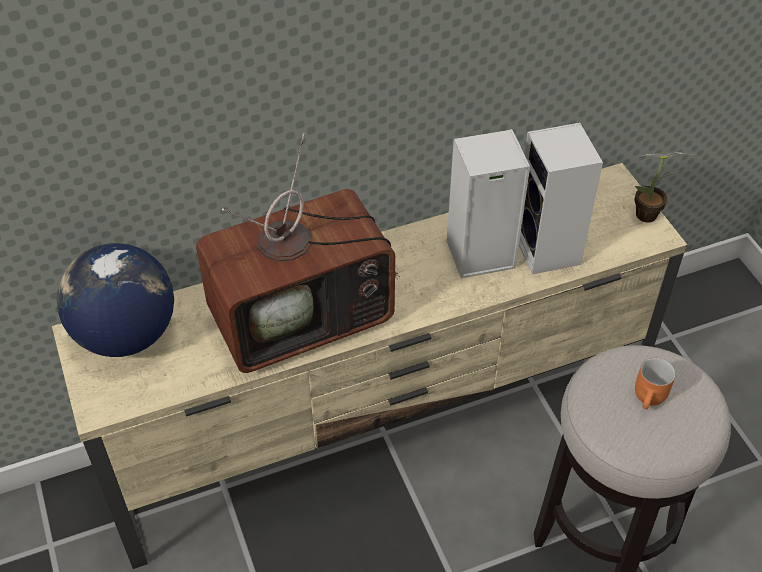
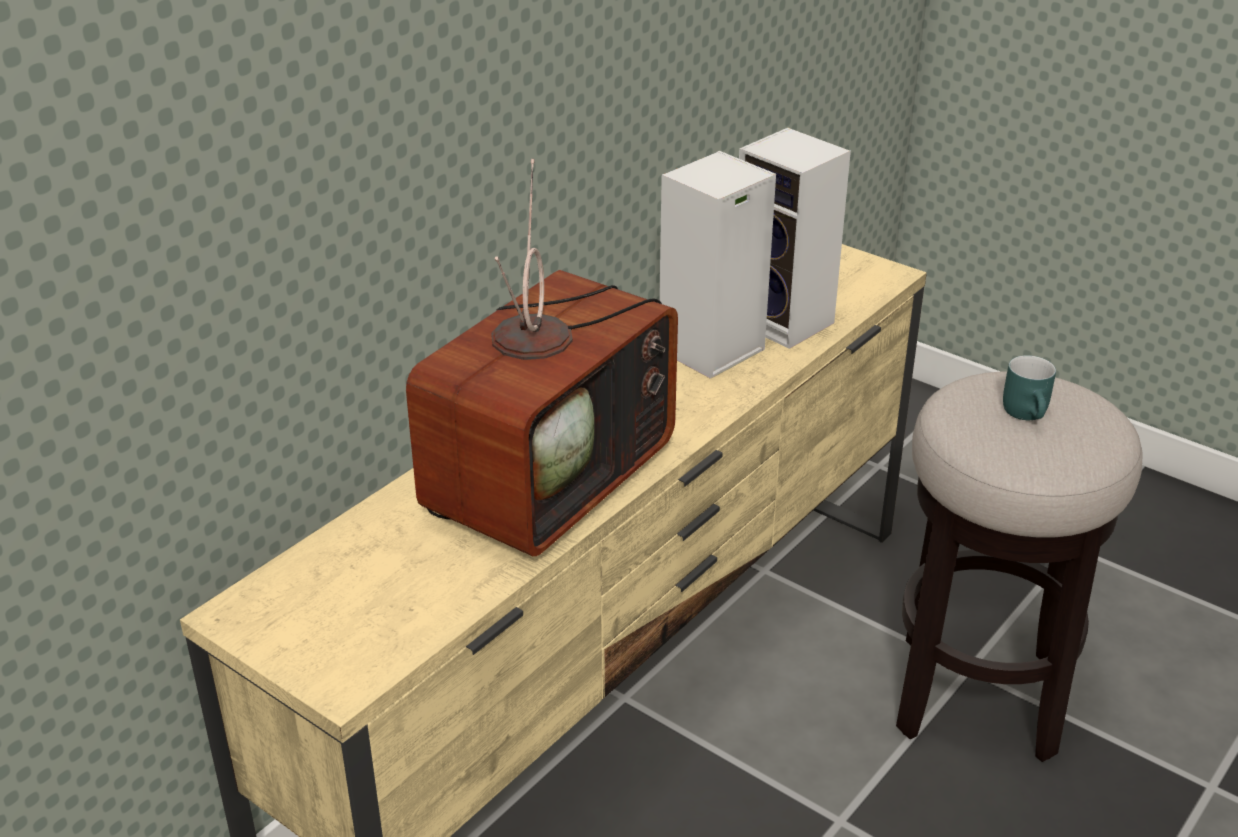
camera: 30 degrees left, 15 degrees down
(125, 335) = (310, 587): globe -> none
(650, 215) = (863, 259): potted plant -> none
(651, 399) = (1029, 414): orange mug -> turquoise mug

